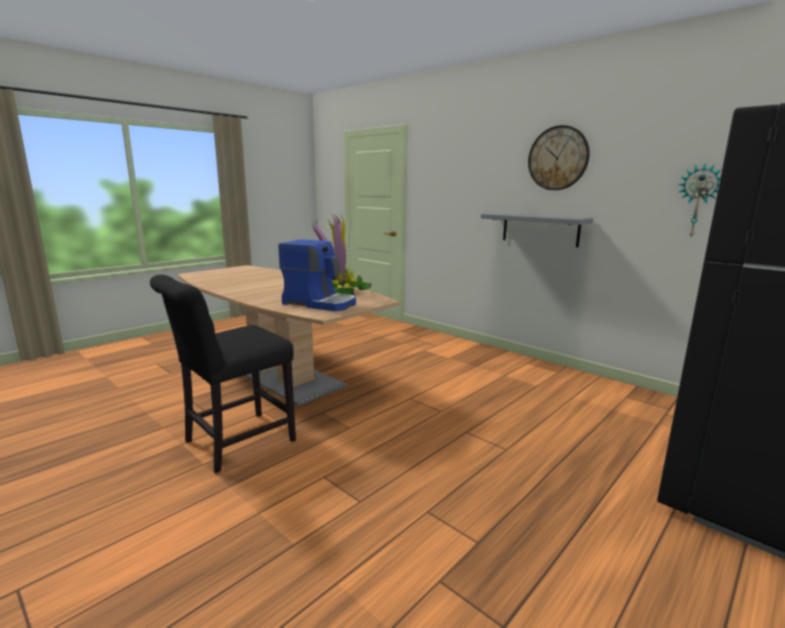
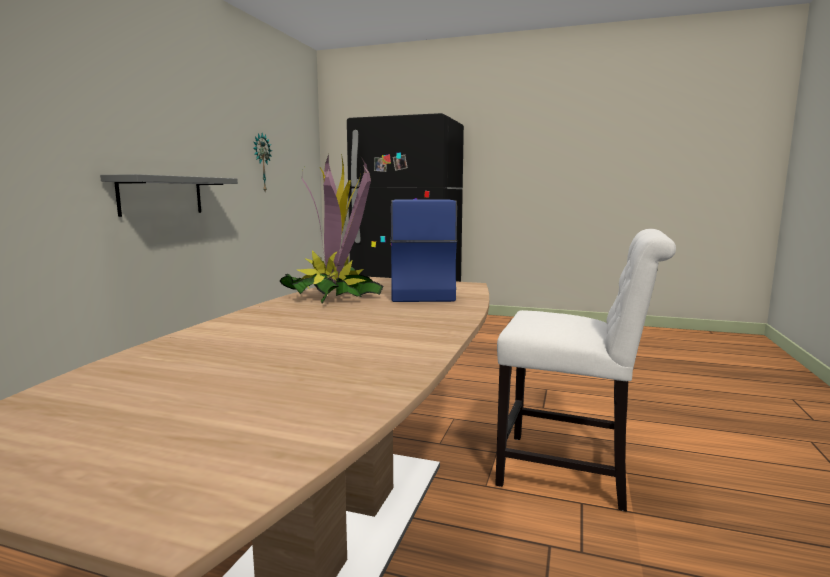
camera: 115 degrees left, 5 degrees down
(234, 443) = (572, 472): black chair -> white chair
(558, 158) = (164, 105): wall clock -> none

